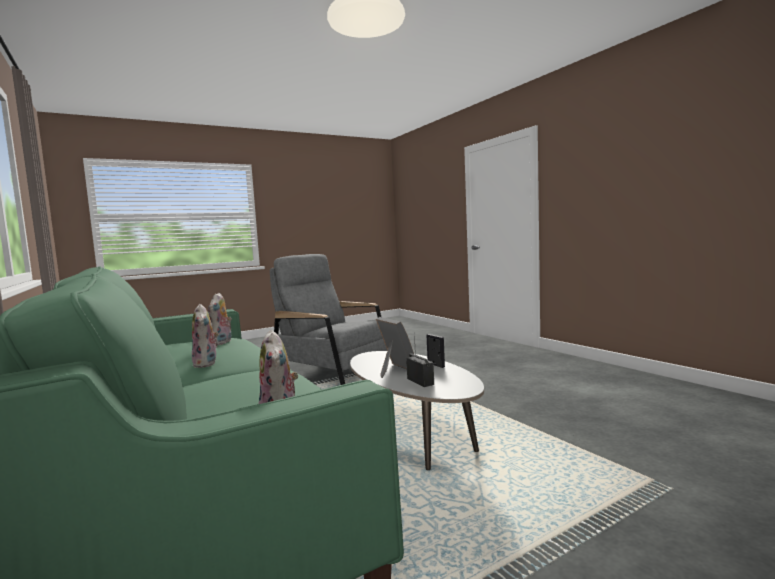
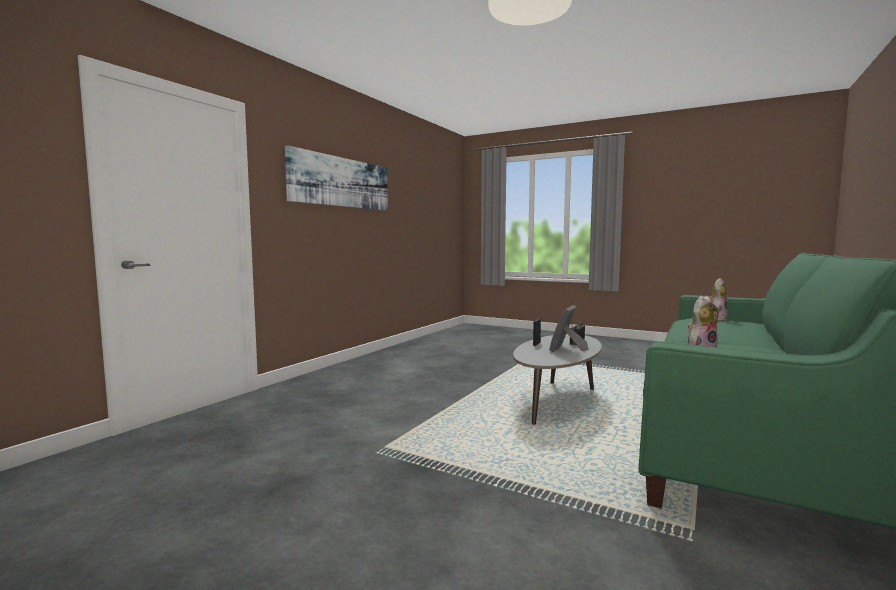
camera: 120 degrees left, 0 degrees up
(207, 363) = (733, 344): plush toy -> none
(333, 370) = (422, 493): grey armchair -> none
(643, 154) = (341, 182): none -> picture

